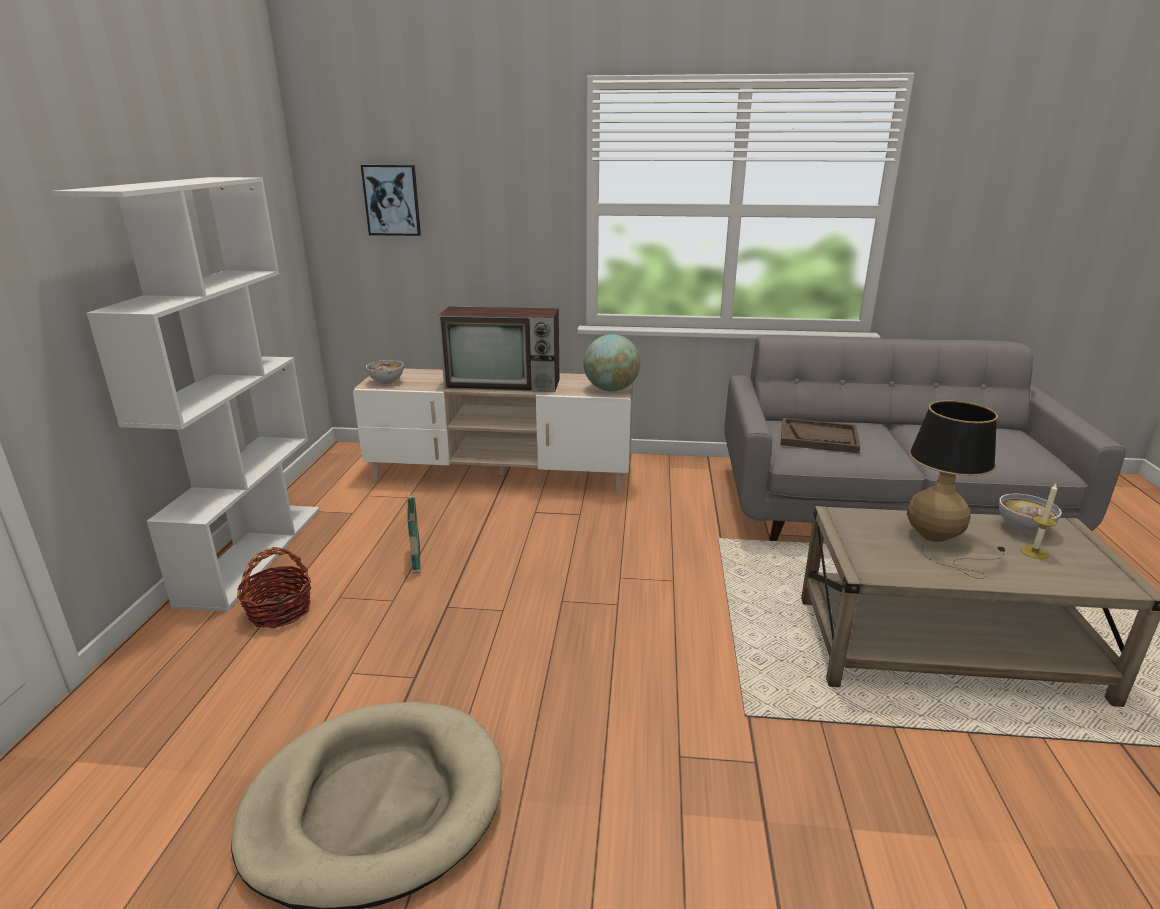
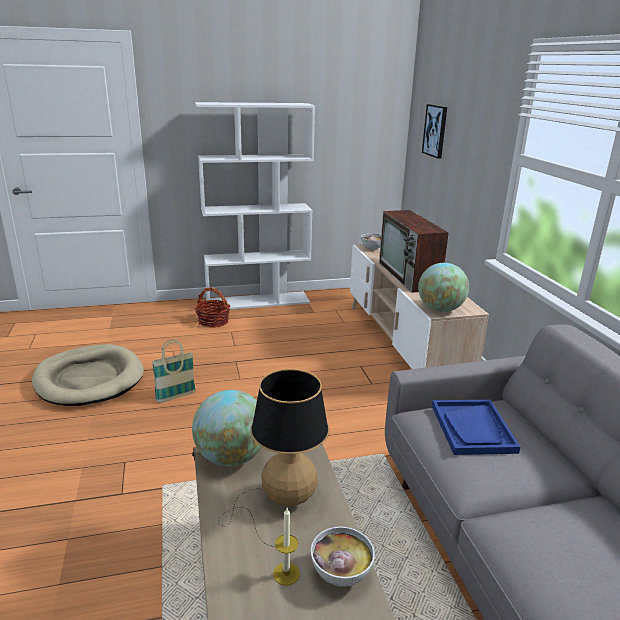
camera: 70 degrees right, 0 degrees up
(416, 560) = (276, 341): basket -> basket (176, 397)
(818, 438) = (473, 428): brown tray -> blue tray
(868, 559) = (231, 457): none -> globe

